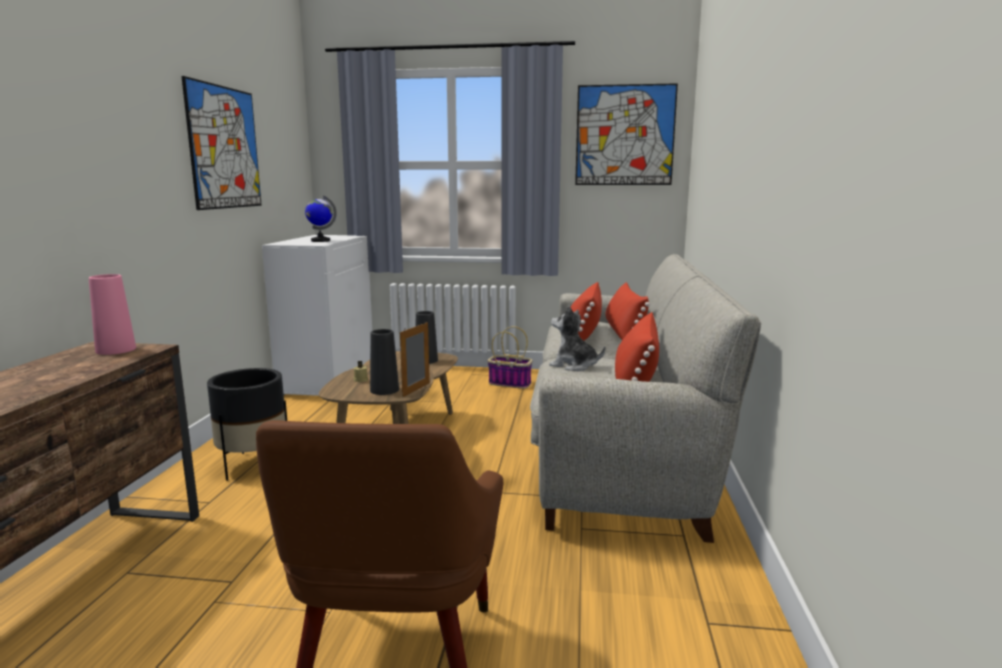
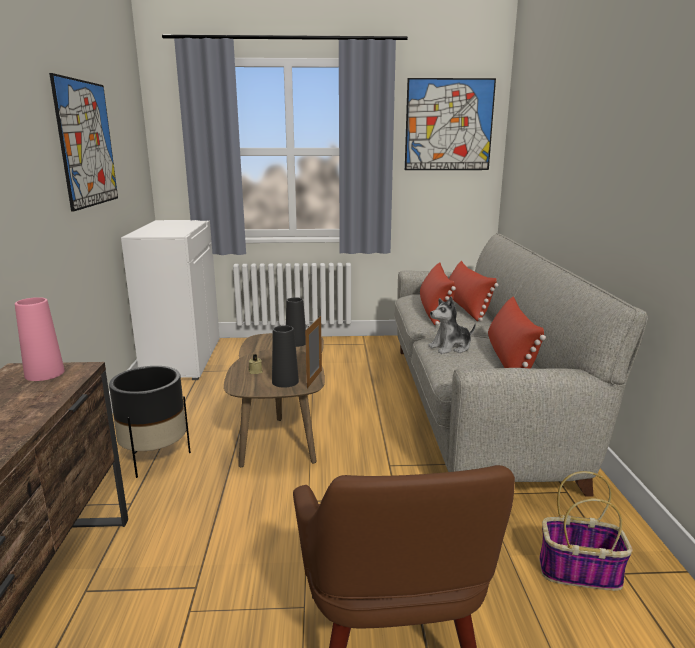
camera: 10 degrees left, 5 degrees up
(320, 241) = (174, 229): globe -> none
(510, 383) = (354, 352): basket -> basket (580, 571)
(574, 366) = (451, 347): plush toy -> plush toy turned 45 degrees counterclockwise

